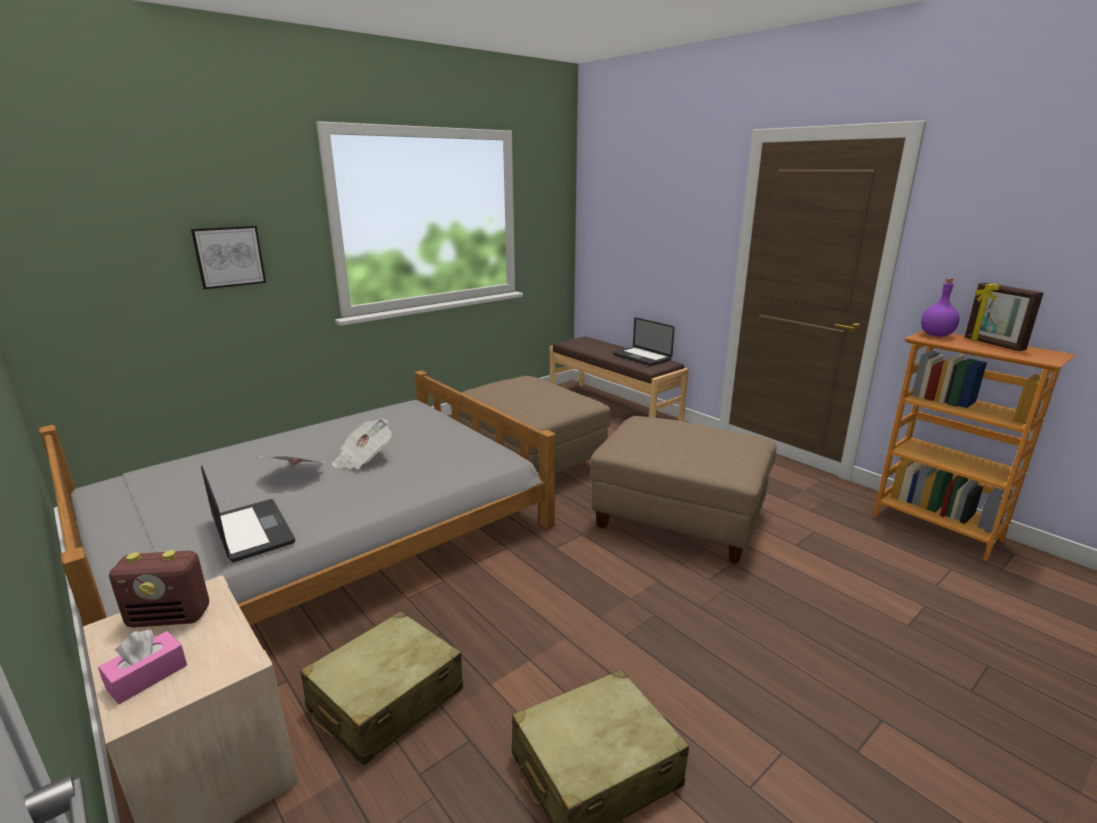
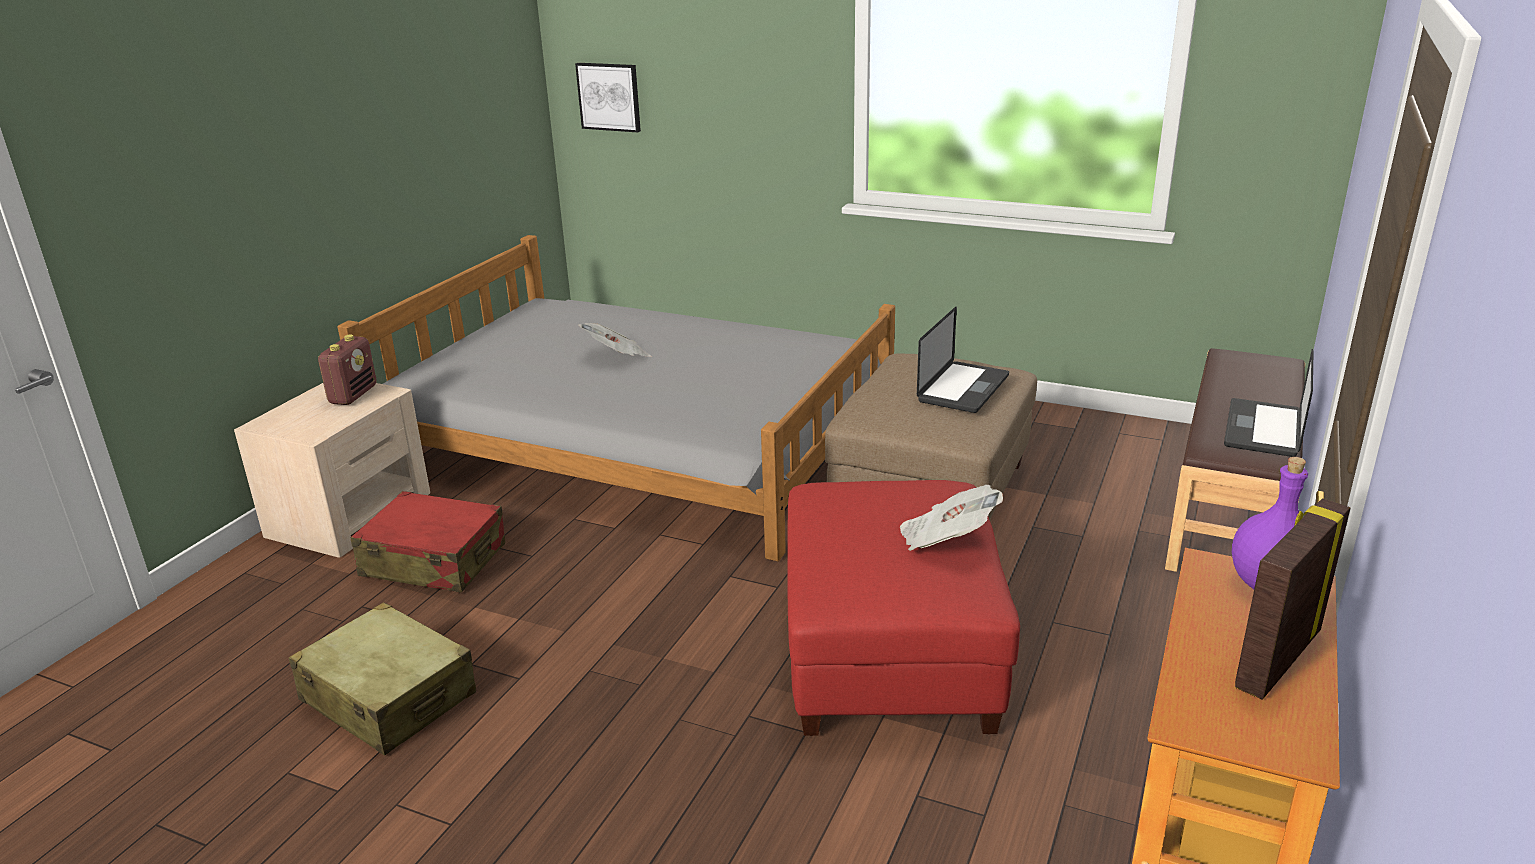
camera: 65 degrees right, 5 degrees up
(147, 676) = (291, 414): pink tissue box -> none
(170, 617) = (353, 395): radio -> radio turned 135 degrees counterclockwise
(229, 256) = (735, 102): picture -> picture (609, 97)
(253, 531) = (506, 380): laptop -> laptop (963, 389)
(363, 459) = (675, 371): newspaper -> newspaper (946, 540)
(385, 700) = (434, 560): beige suitcase -> red suitcase
(680, 519) = (891, 660): beige ottoman -> red ottoman

